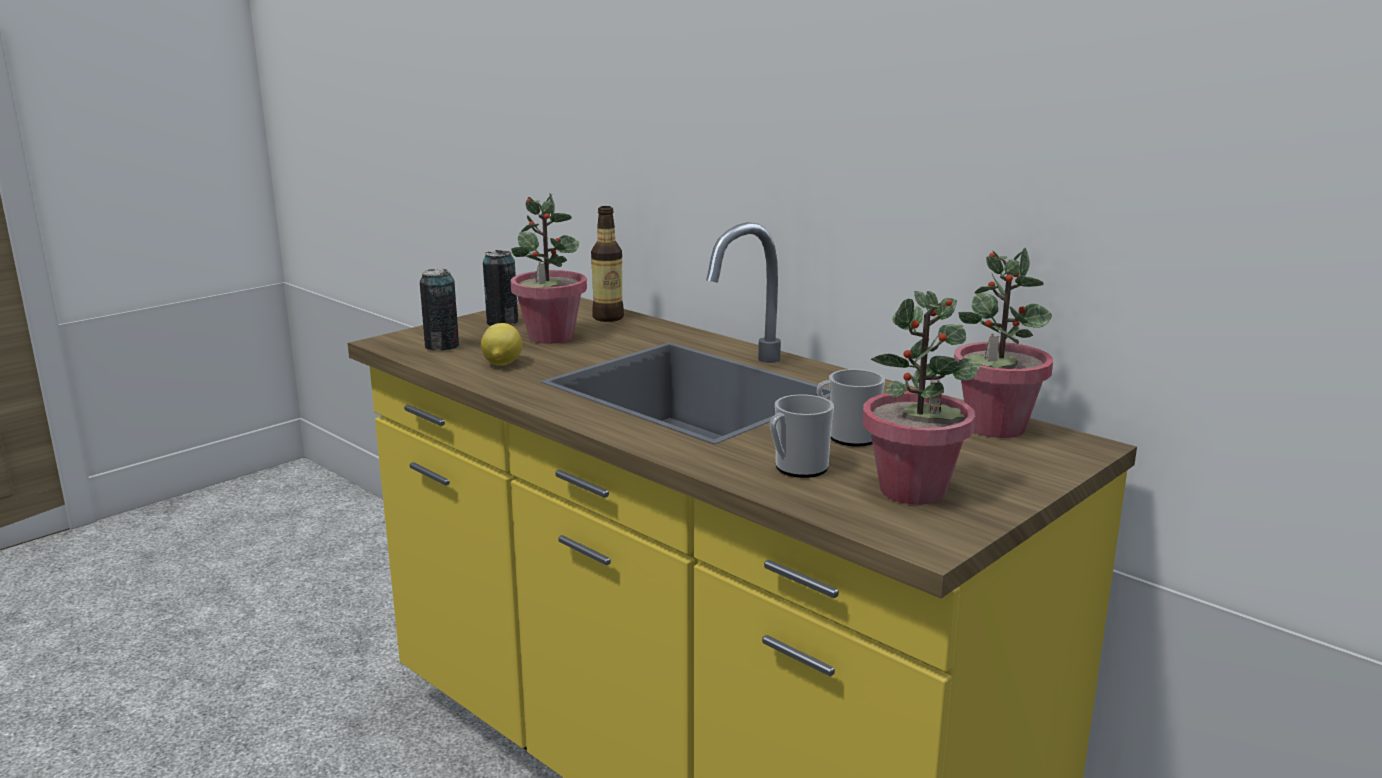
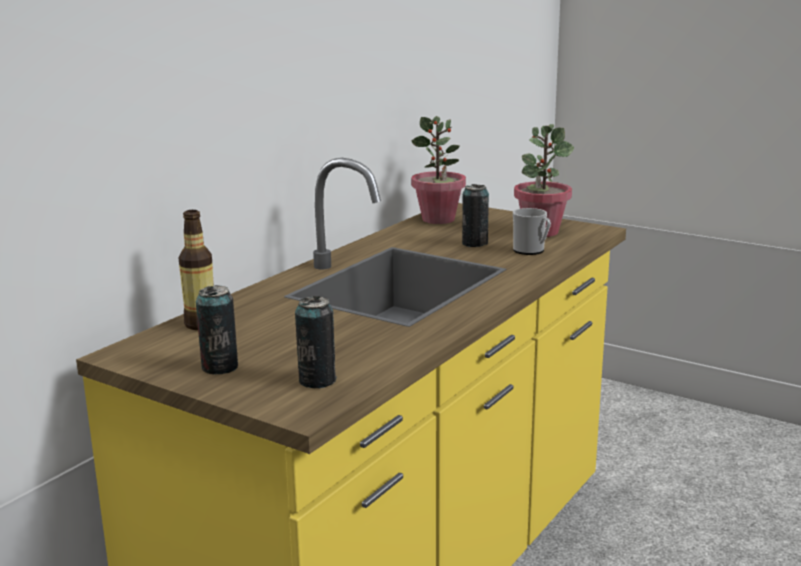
camera: 100 degrees left, 0 degrees up
(501, 364) = (367, 346): lemon -> none
(550, 337) = (274, 339): potted plant -> none
(847, 437) = (475, 243): mug -> can

